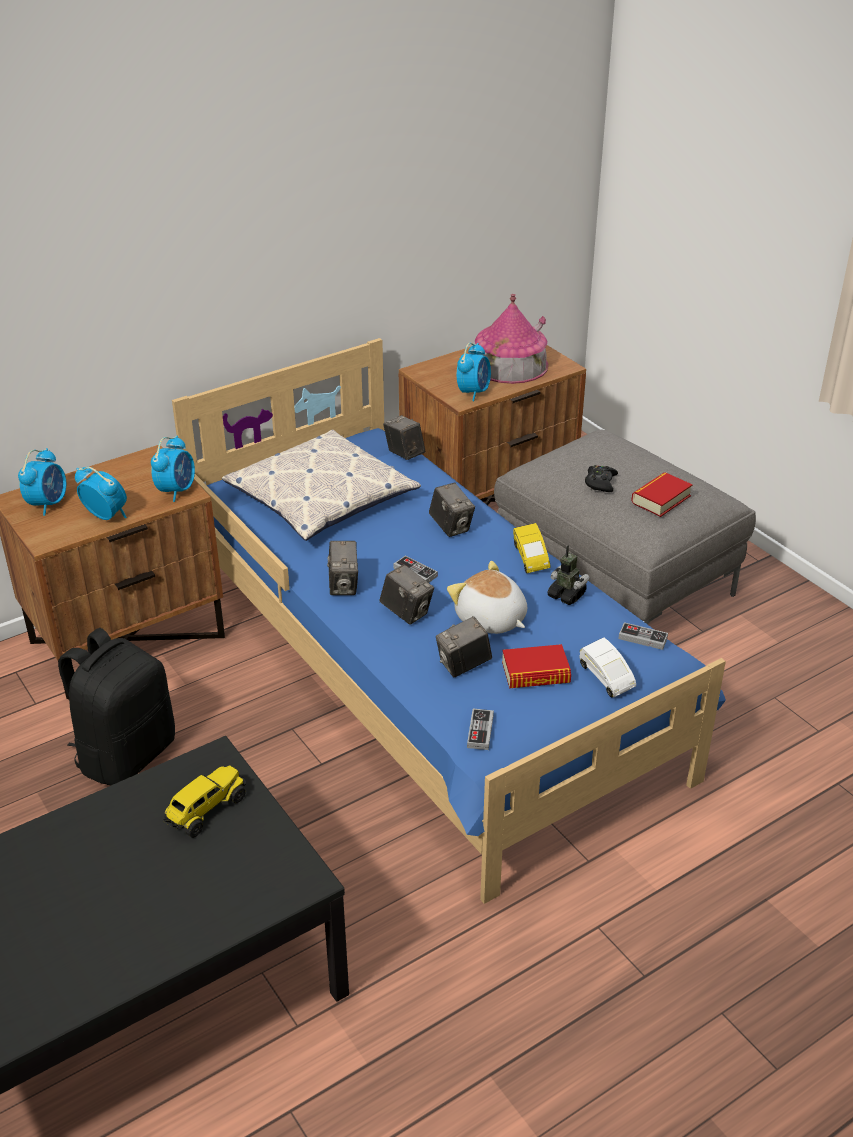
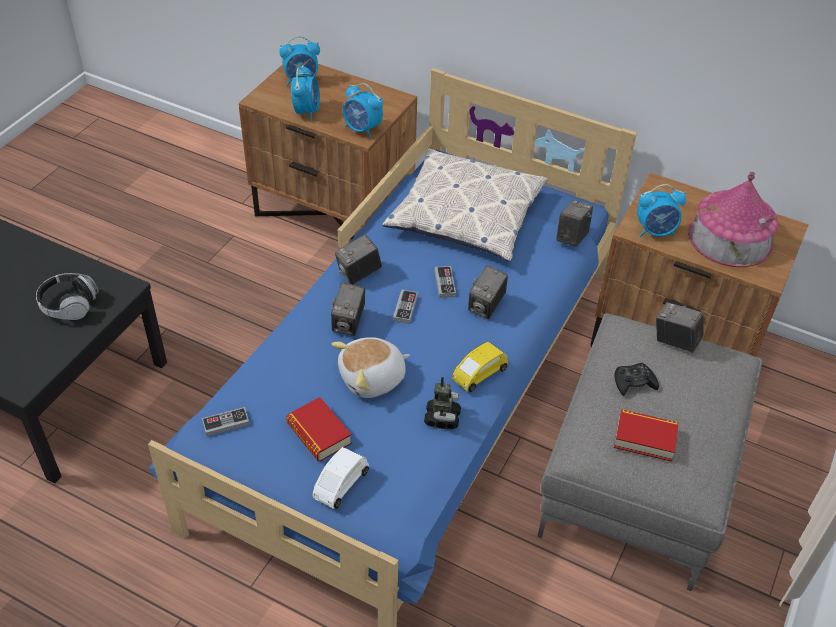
camera: 60 degrees right, 10 degrees up
(126, 754) = (219, 267): black backpack -> none
(176, 490) = (362, 129): alarm clock -> alarm clock turned 45 degrees clockwise
(205, 810) = (69, 305): toy truck -> headphones
(463, 665) = (302, 383): camera -> camera (675, 341)
(490, 619) = (373, 379): plush toy -> plush toy turned 135 degrees counterclockwise
(642, 638) = (415, 495): game controller -> game controller (445, 283)

